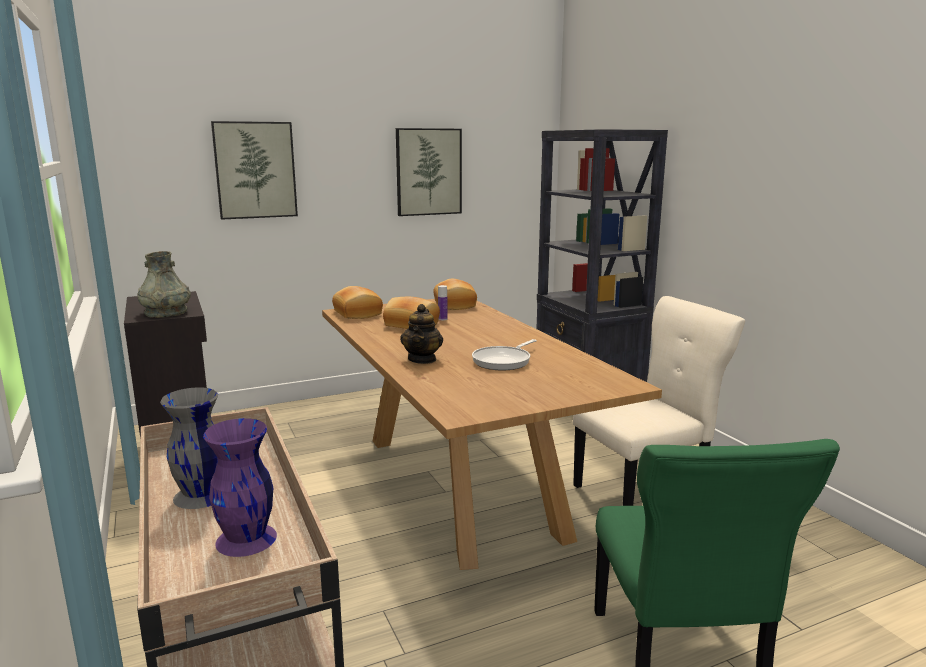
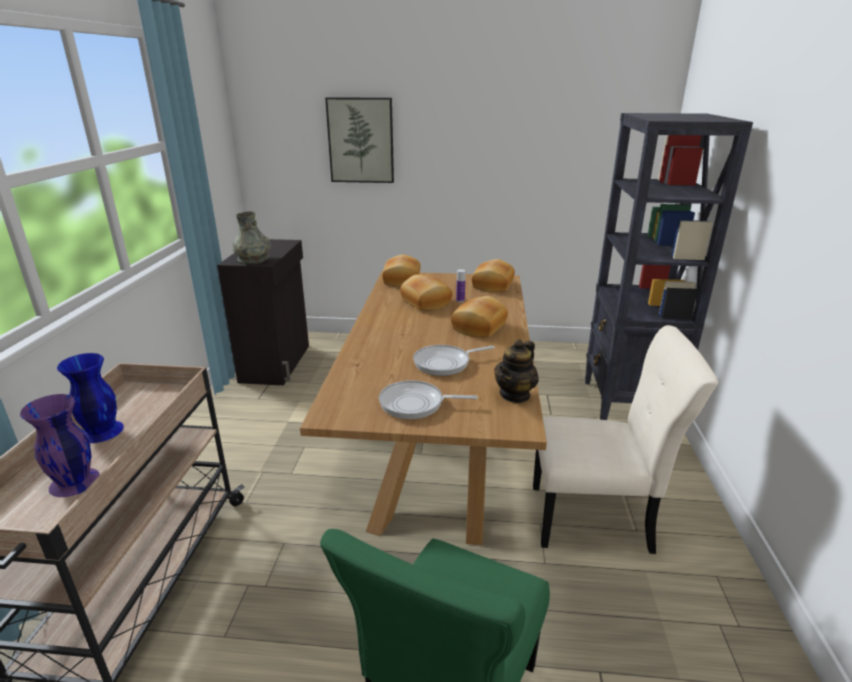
camera: 30 degrees right, 10 degrees up
(200, 495) = (101, 431): grey vase -> blue vase
(422, 359) = (383, 344): teapot -> teapot (515, 394)
(428, 172) = (521, 147): picture -> none
(490, 333) = (477, 327): none -> bread
(525, 391) = (415, 404): none -> frying pan

